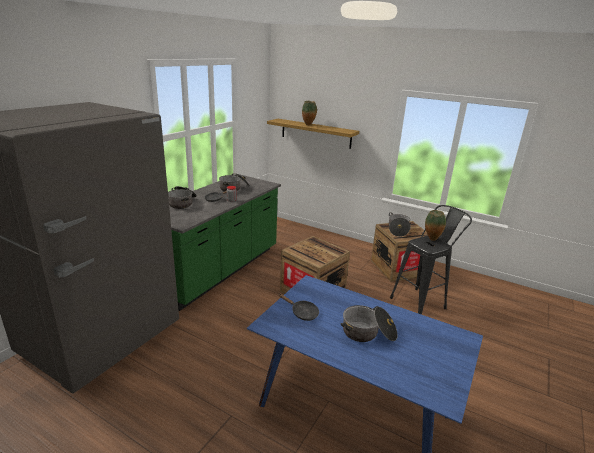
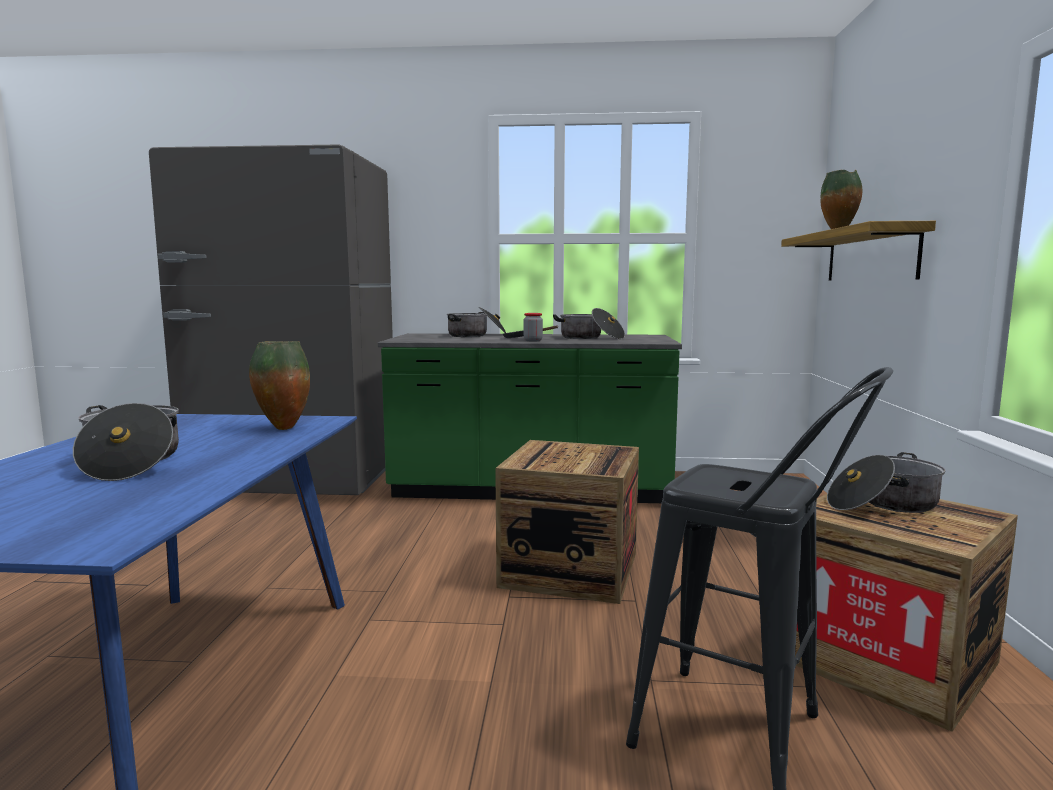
camera: 65 degrees right, 15 degrees down
(302, 313) = (204, 426): black frying pan -> none
(432, 240) = (775, 483): vase -> vase (282, 428)

